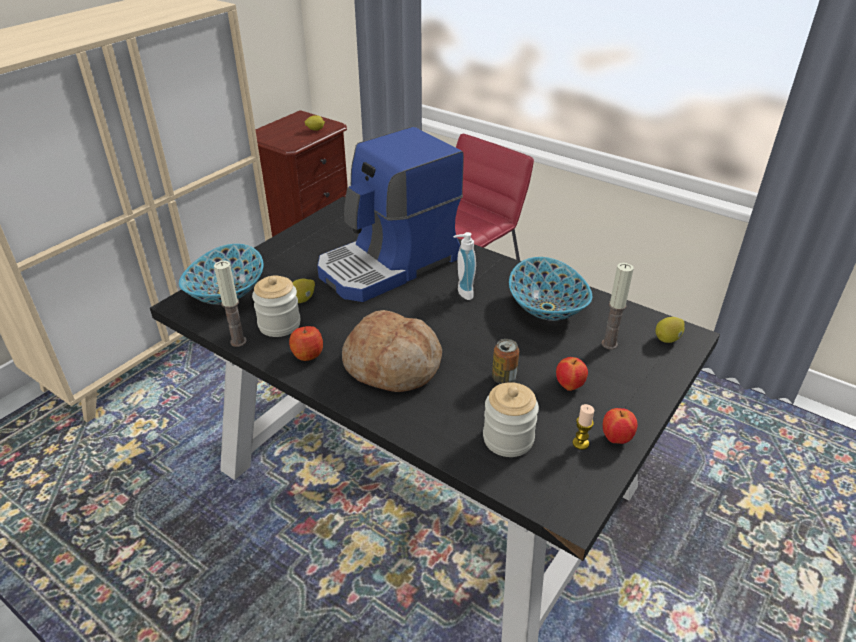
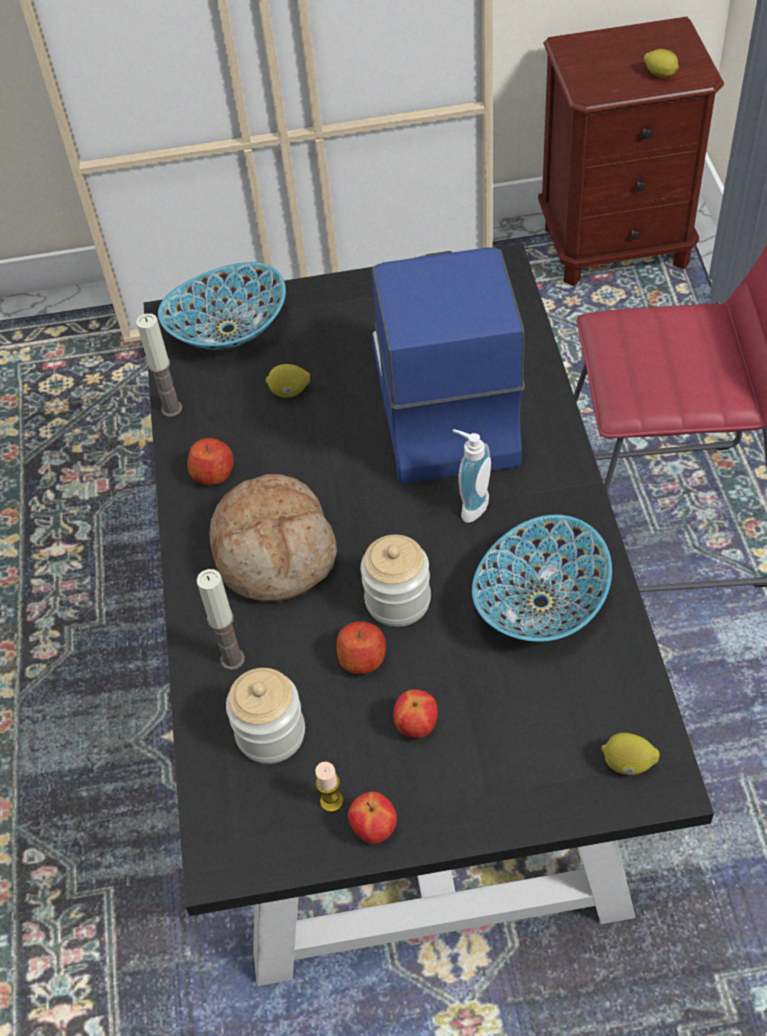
camera: 50 degrees right, 15 degrees up
(279, 324) = (231, 412): jar -> jar (398, 600)
(389, 265) = (440, 402): coffee machine -> coffee machine turned 75 degrees clockwise
(504, 378) = (362, 658): can -> apple
(609, 344) = (543, 711): candle -> candle (232, 659)

